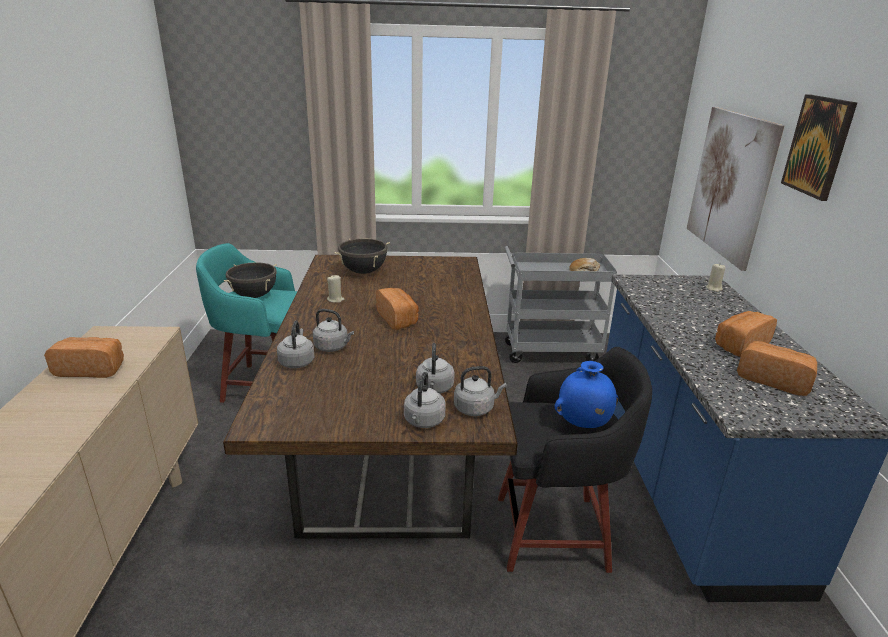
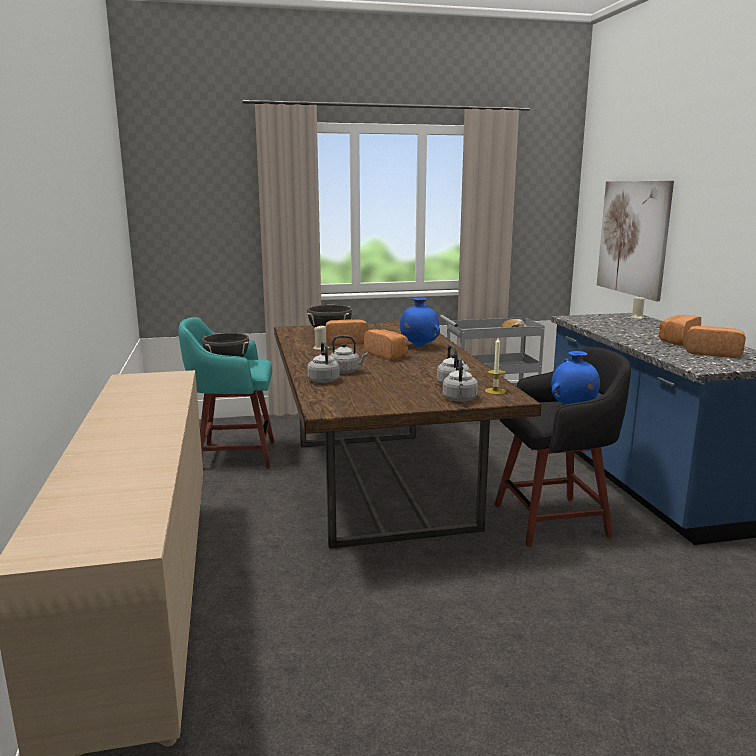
camera: 10 degrees left, 10 degrees down
(92, 369) = (142, 395): bread -> bread (345, 341)
(442, 306) = (418, 346): none -> blue vase
(476, 408) = (495, 391): grey kettle -> candle
(818, 146) = (705, 188): picture -> none

